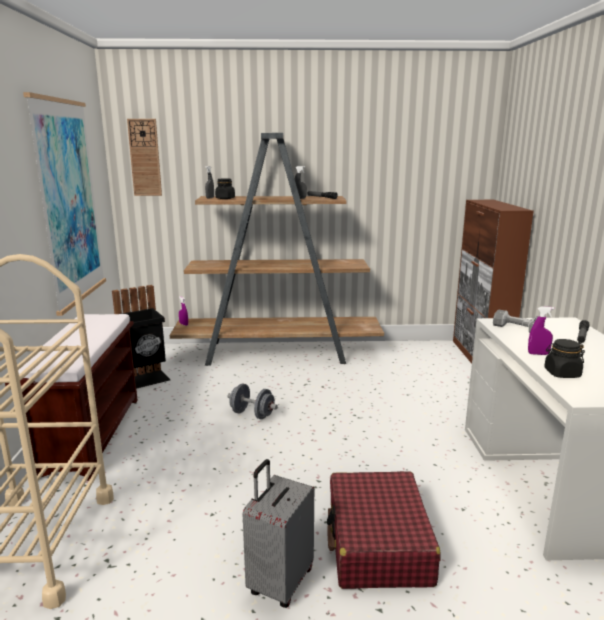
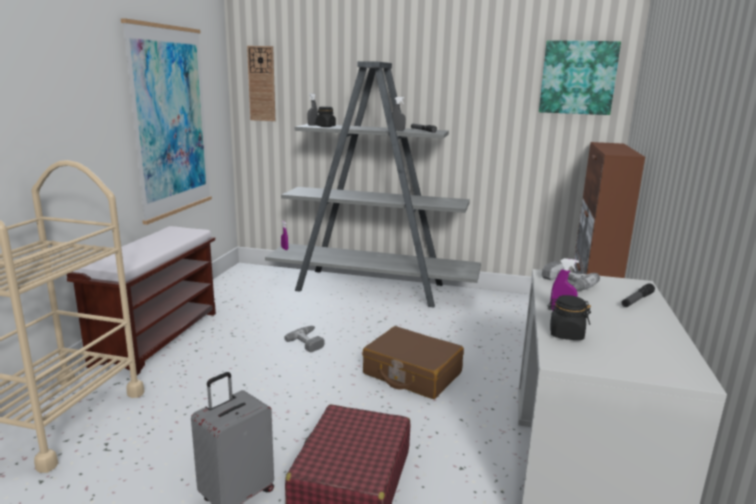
camera: 15 degrees right, 0 degrees up
(147, 379) = (235, 296): black trash can -> none
(252, 414) = (310, 341): grey dumbbell -> power drill
(278, 353) = (373, 288): brown bookcase -> grey bookcase
(366, 429) = (412, 373): none -> brown suitcase
(452, 143) = (578, 77): none -> picture

